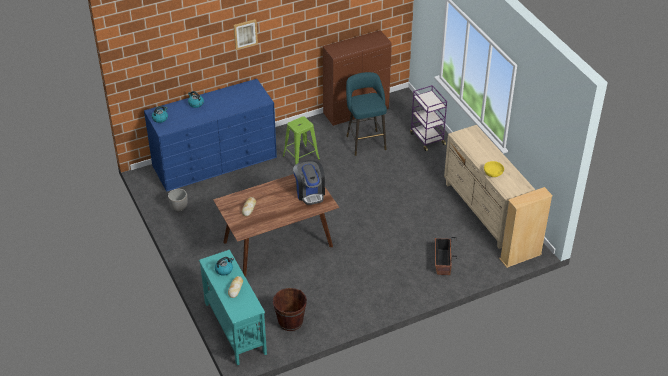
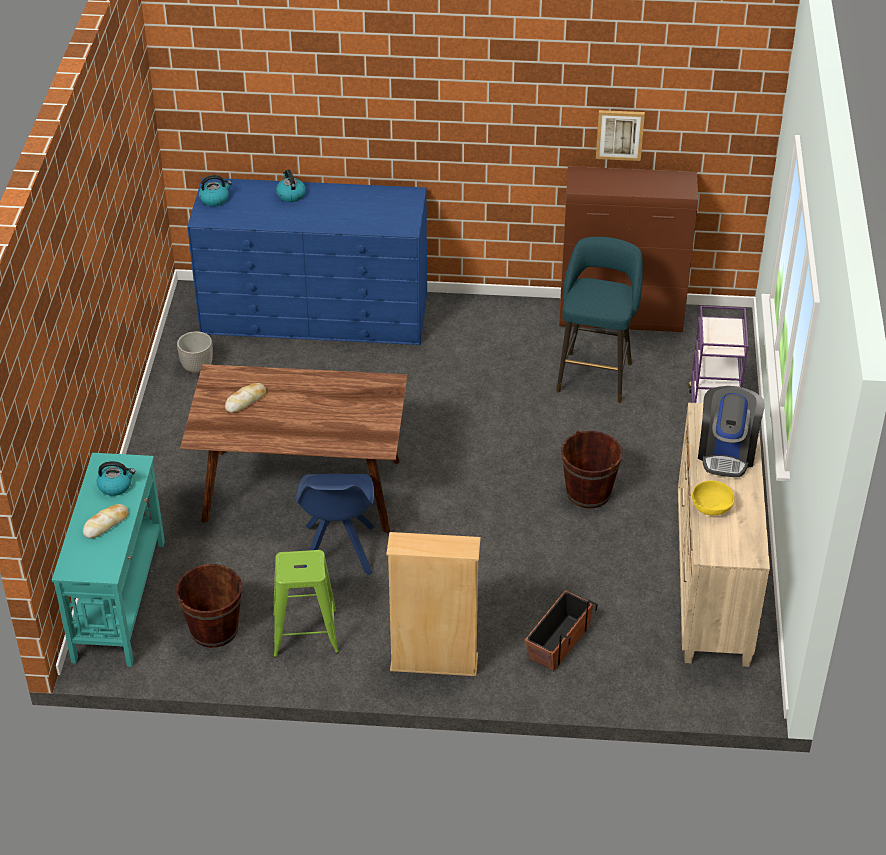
camera: 30 degrees right, 0 degrees up
(245, 34) = (409, 94): picture -> picture (619, 134)
(300, 158) = (460, 361): green stool -> green stool (304, 633)
(310, 192) = (367, 414): coffee machine -> coffee machine (726, 452)
(317, 264) = (338, 551): none -> blue chair
(404, 194) = (588, 493): none -> brown bucket
(520, 257) = (714, 695): beige bookcase -> beige bookcase (434, 663)

